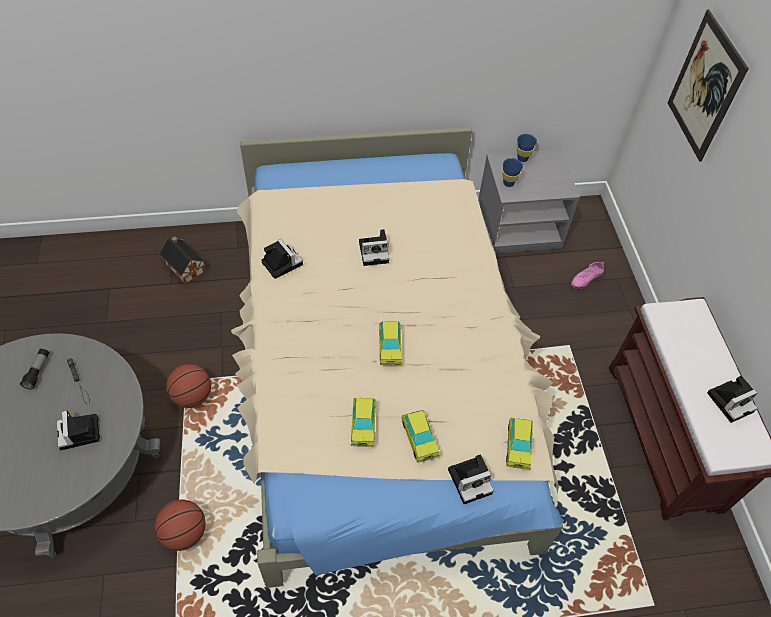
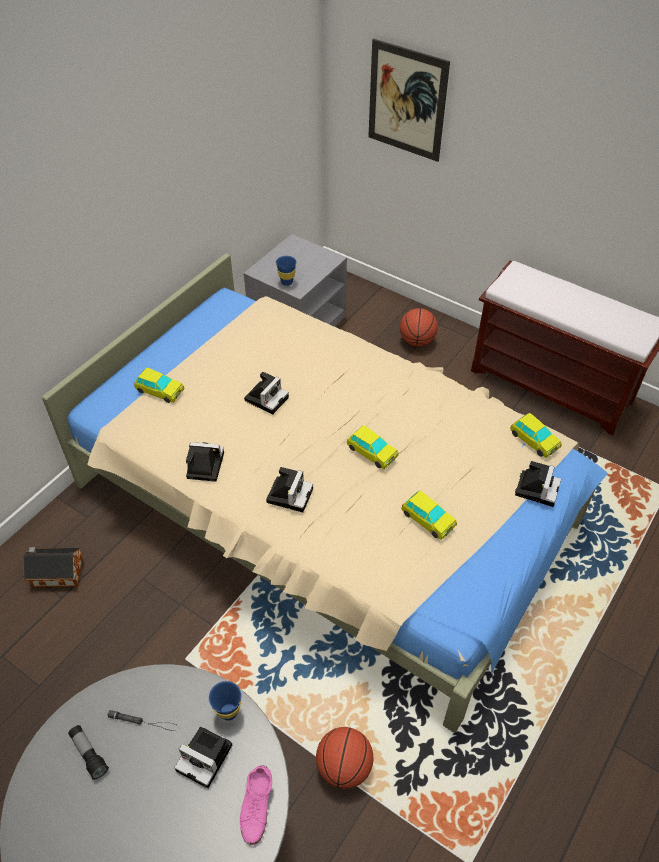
camera: 45 degrees left, 5 degrees down
(192, 396) = (208, 664): basketball -> basketball (417, 341)
(419, 439) = (474, 492): toy car -> toy car (160, 391)
(522, 158) = (273, 258): blue cup -> blue cup (228, 712)
(586, 278) = (386, 324): pink shoe -> pink shoe (256, 805)
(731, 401) = (603, 308): camera -> camera (289, 494)

